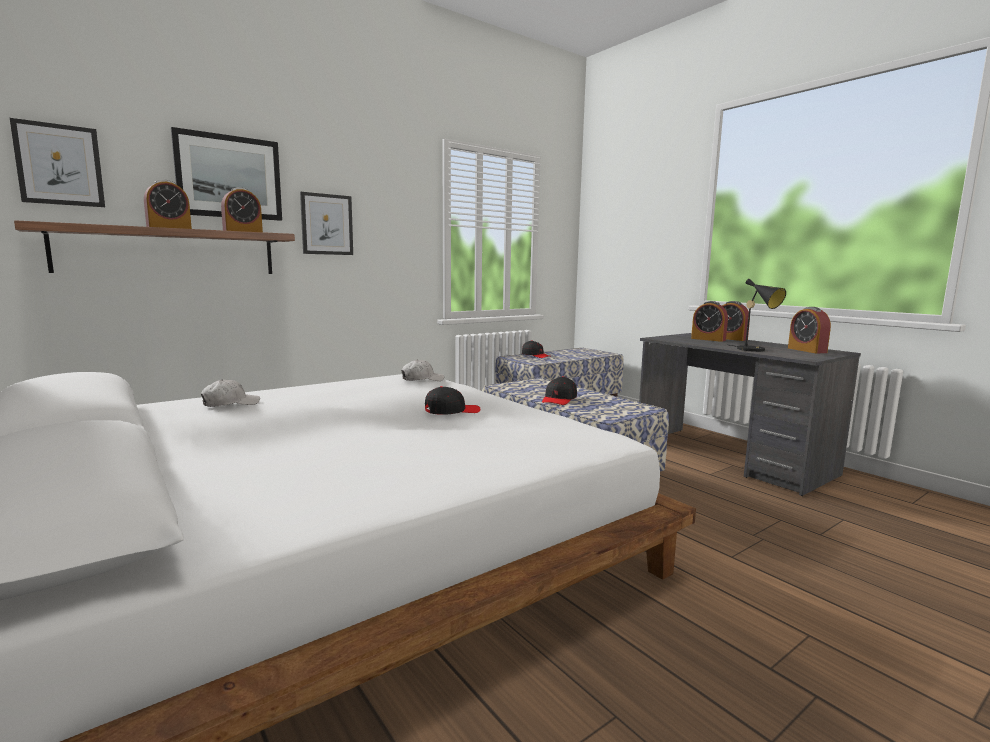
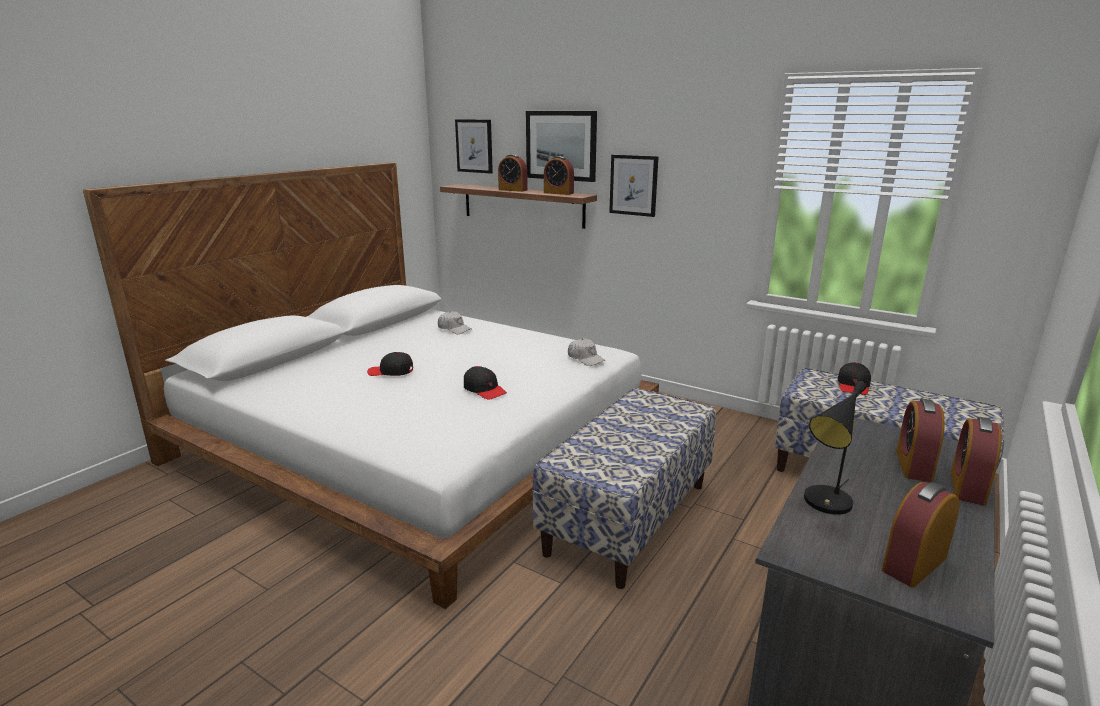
camera: 70 degrees right, 10 degrees up
(559, 399) = (612, 430): black cap -> black cap (391, 372)

